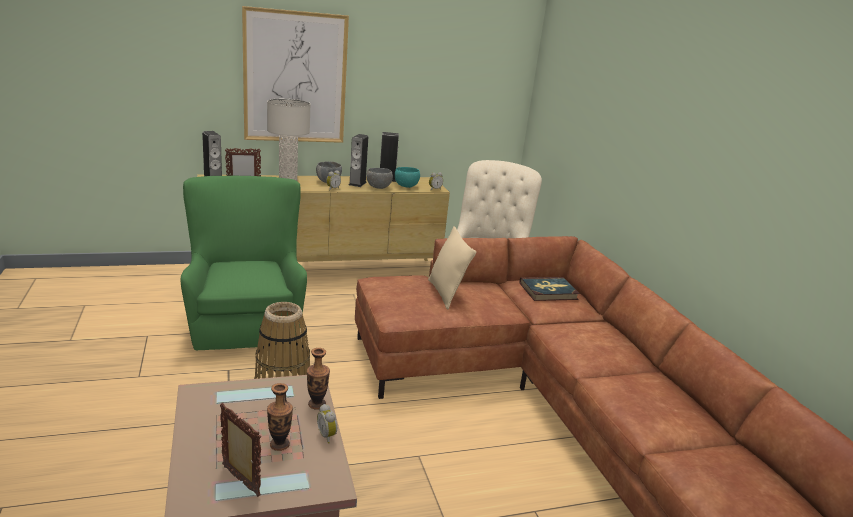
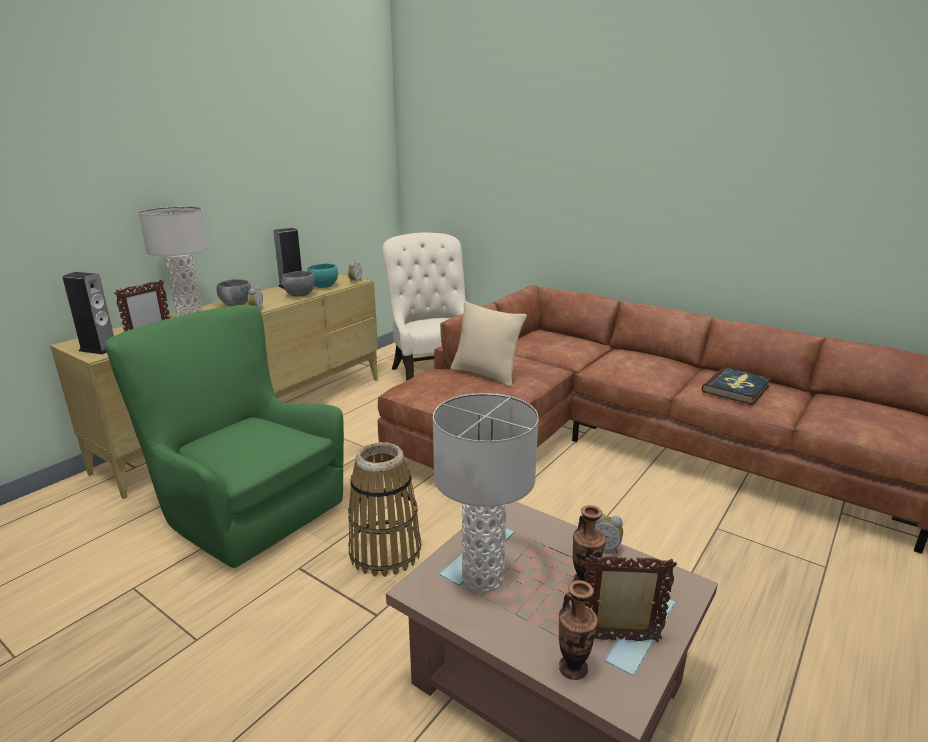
camera: 35 degrees left, 0 degrees up
(233, 407) = (483, 578): none -> white table lamp
(295, 78) = (155, 178): picture -> none
(317, 404) = (546, 526): vase -> vase (573, 668)
(357, 183) = (270, 298): speaker -> none
(548, 291) = (552, 341): book -> book (736, 389)

